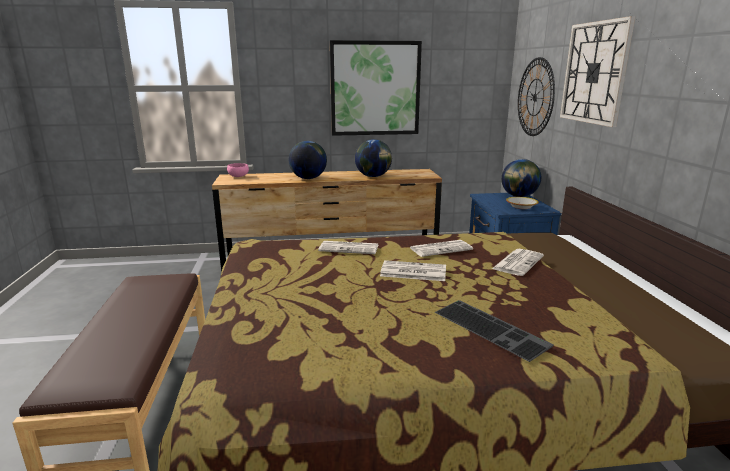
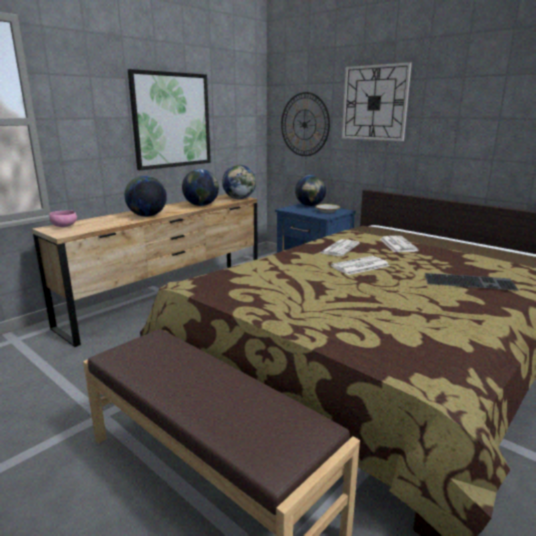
camera: 40 degrees left, 0 degrees up
(350, 248) = (282, 264): newspaper -> none
(424, 175) = (239, 198): none -> globe

